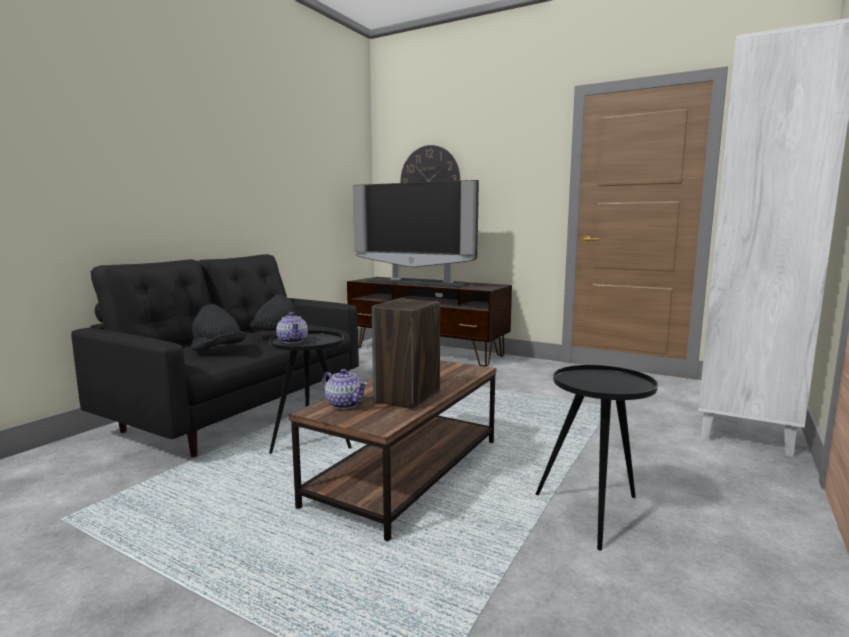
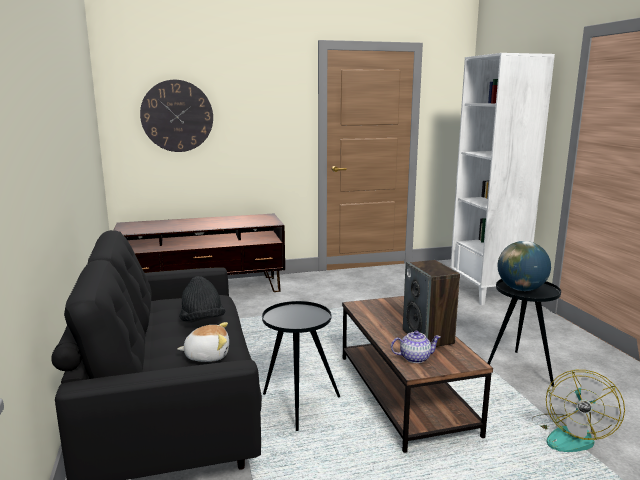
camera: 45 degrees left, 5 degrees up
(218, 351) = (207, 355): black hat -> plush toy
(293, 341) = (287, 321): teapot -> none
(418, 282) = (191, 224): television -> none
(492, 601) = (570, 435): none -> fan
(595, 380) = (521, 289): none -> globe

